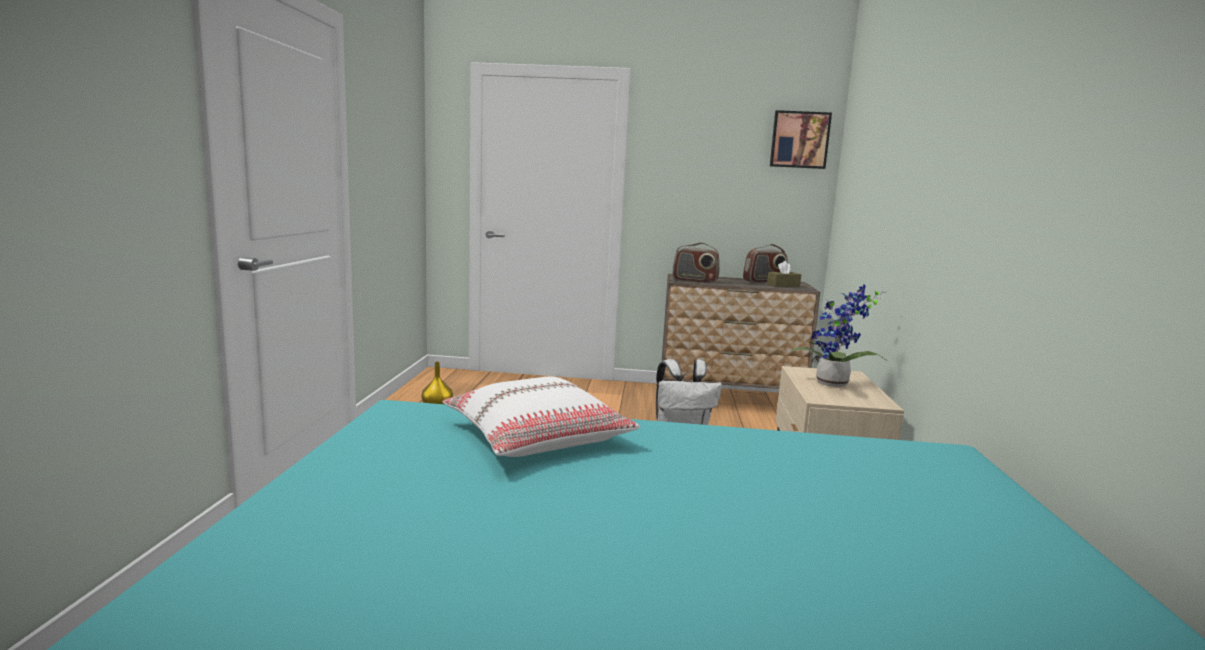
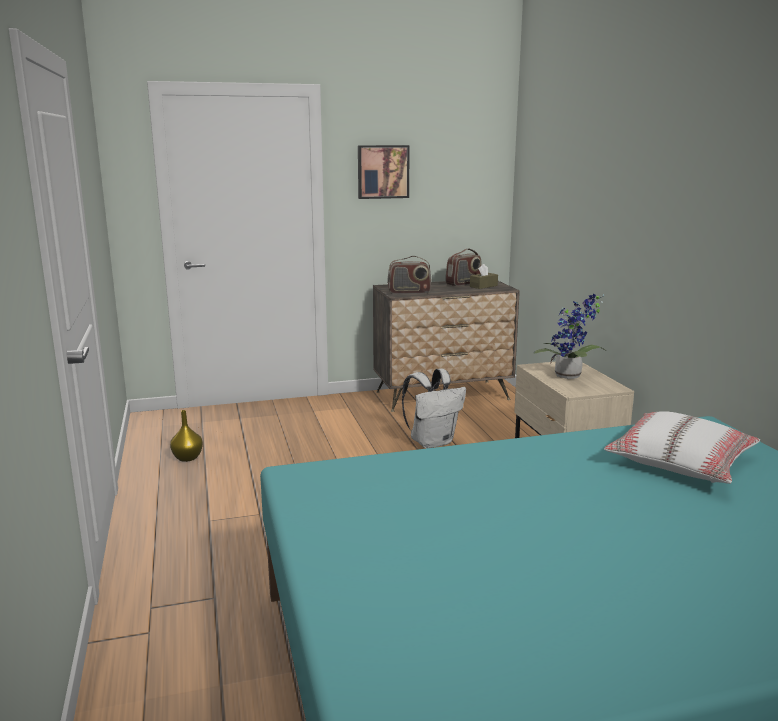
camera: 20 degrees left, 5 degrees up
(537, 436) = (433, 473): white pillow -> white pillow (680, 462)
(799, 140) = (480, 149): picture -> picture (382, 171)

